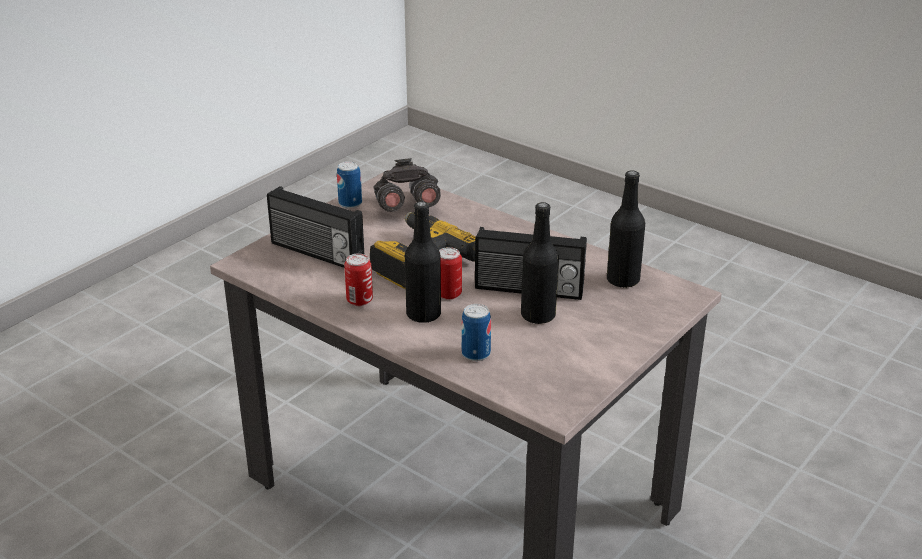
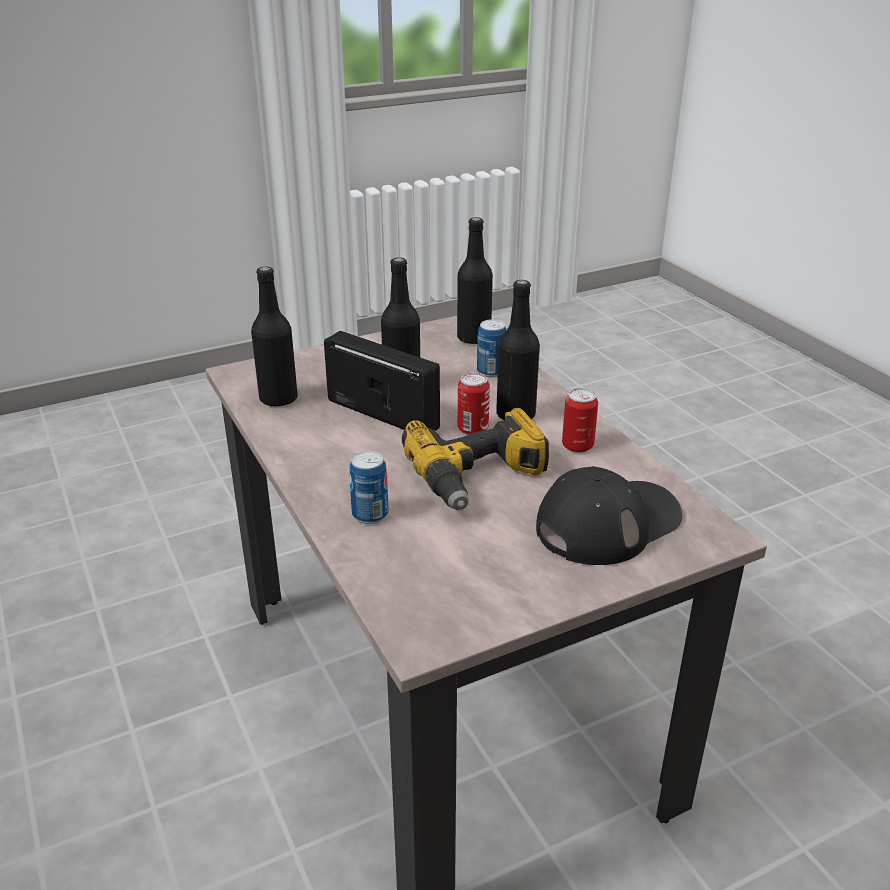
camera: 155 degrees left, 0 degrees up
(316, 253) = (608, 523): radio -> black cap
(350, 203) = (517, 606): can -> can (370, 514)
(405, 207) = (435, 570): grey binoculars -> none
(525, 393) = (473, 338): none -> black bottle

